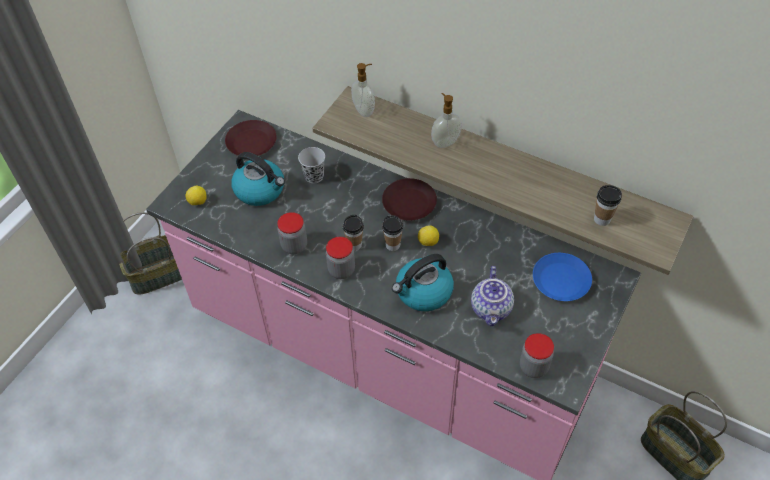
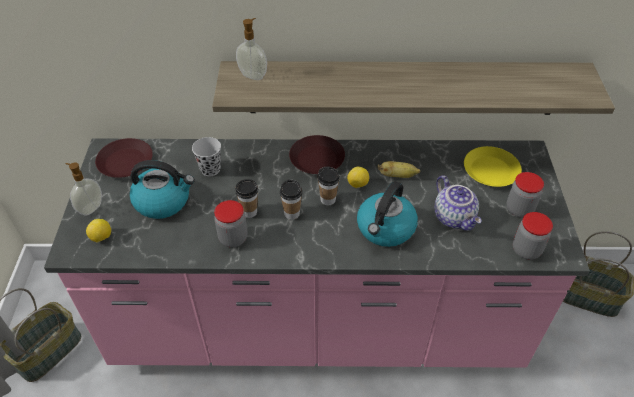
camera: 30 degrees left, 5 degrees down
(341, 270) = (295, 241): jar -> jar (519, 209)
(445, 142) = (349, 76): soap dispenser -> soap dispenser (90, 208)
(469, 249) = (397, 176): none -> banana
(561, 280) = (491, 170): blue plate -> yellow plate
(602, 219) = (530, 89): cup -> cup (249, 212)

